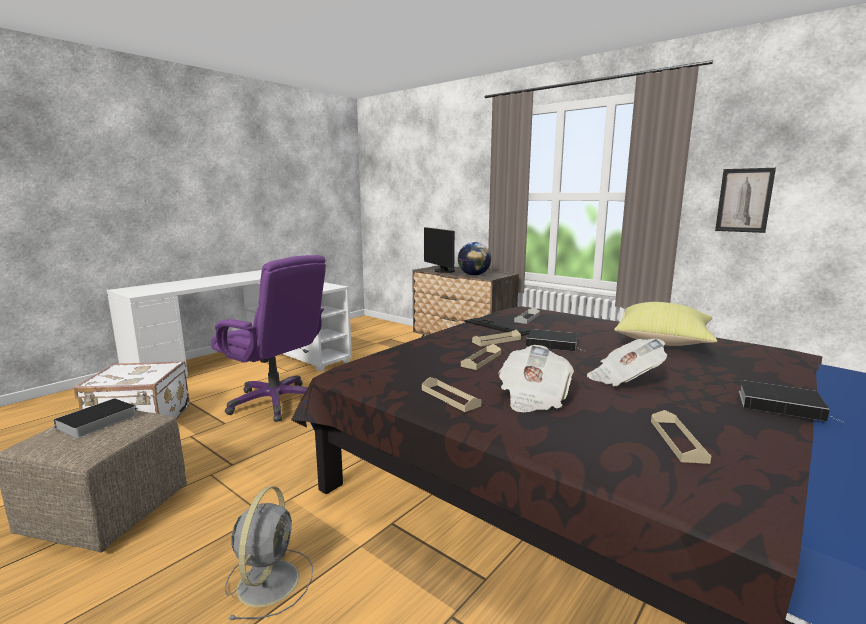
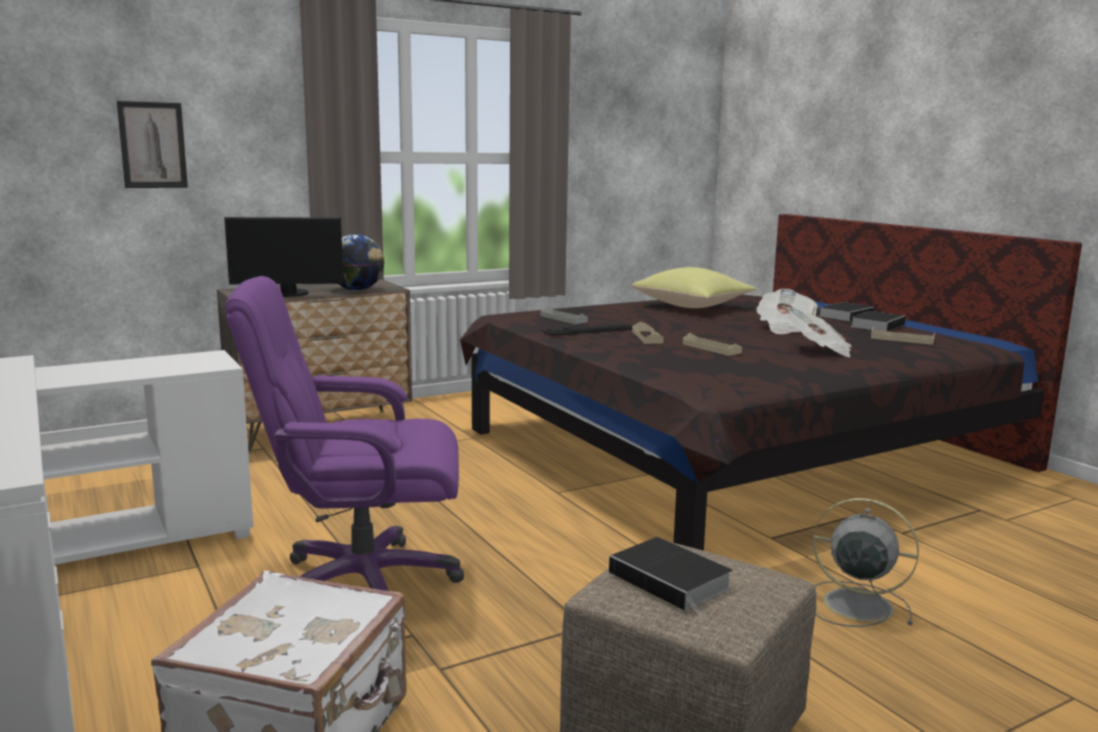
camera: 70 degrees left, 0 degrees up
(276, 402) = (362, 583): purple office chair -> purple office chair turned 150 degrees counterclockwise
(450, 397) = (813, 367): beige tray -> none
(553, 344) = (674, 326): book -> book (877, 325)
(744, 200) = (605, 162): picture -> picture (152, 145)

